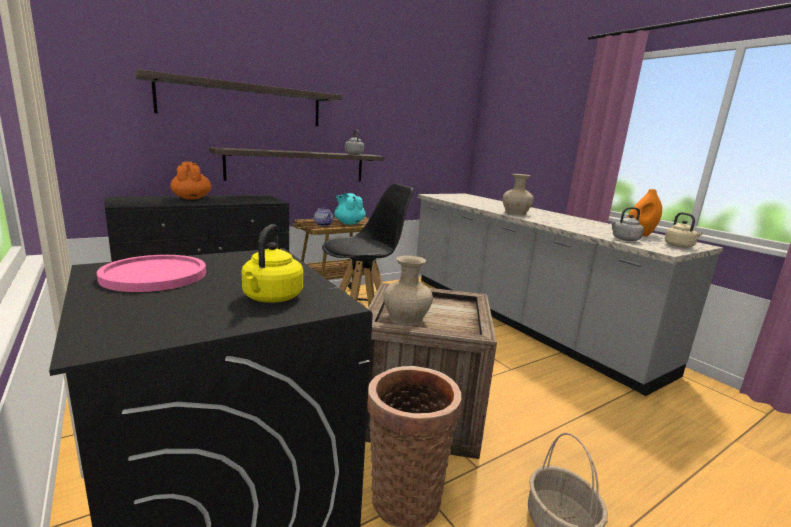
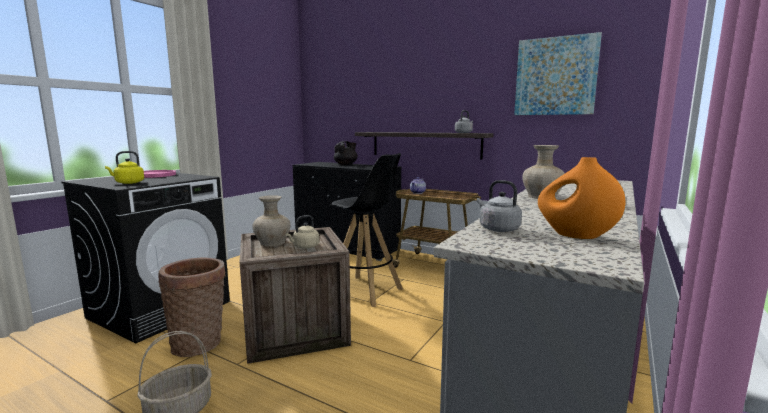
camera: 65 degrees right, 5 degrees down
(191, 198) = (346, 164): orange teapot -> black teapot
(243, 103) = (388, 100): shelf -> none
(349, 223) = (441, 194): turquoise teapot -> none
(418, 105) = (555, 76): none -> picture
(680, 246) = (533, 251): beige kettle -> beige kettle (304, 247)

